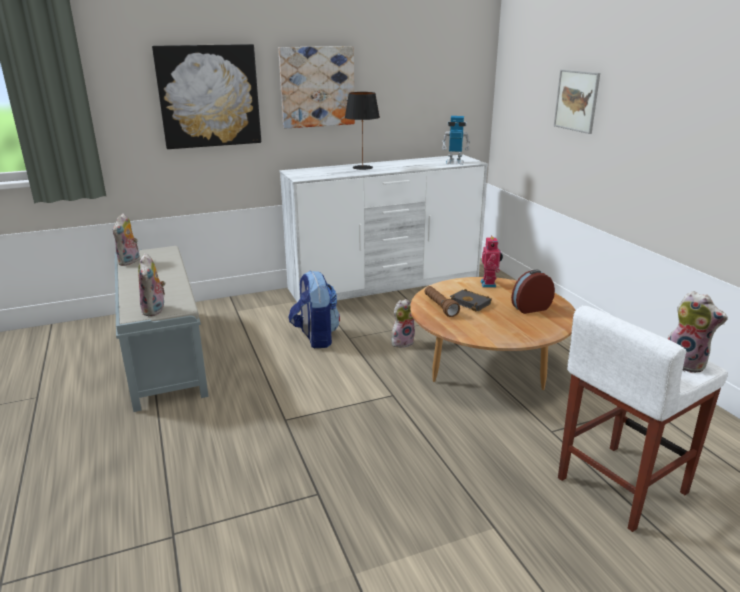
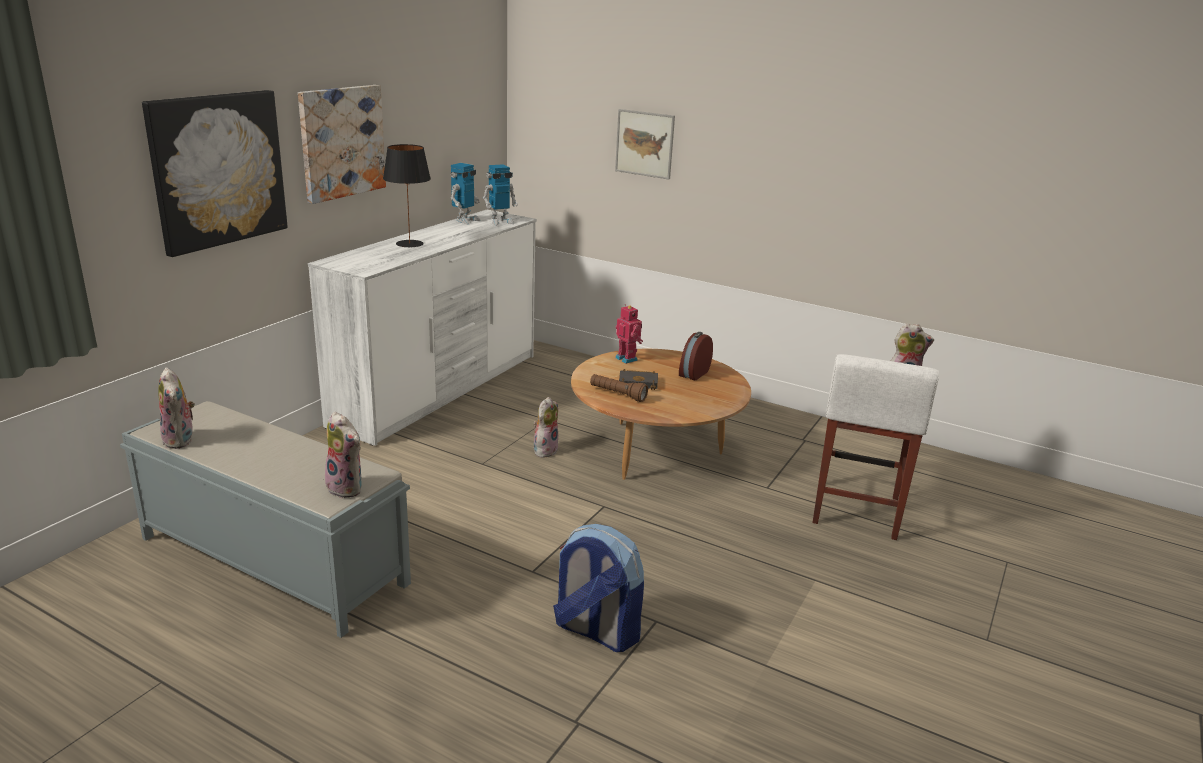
camera: 40 degrees left, 0 degrees up
(315, 337) = (443, 475): backpack -> backpack (595, 631)
(431, 159) = (465, 220): none -> toy robot

